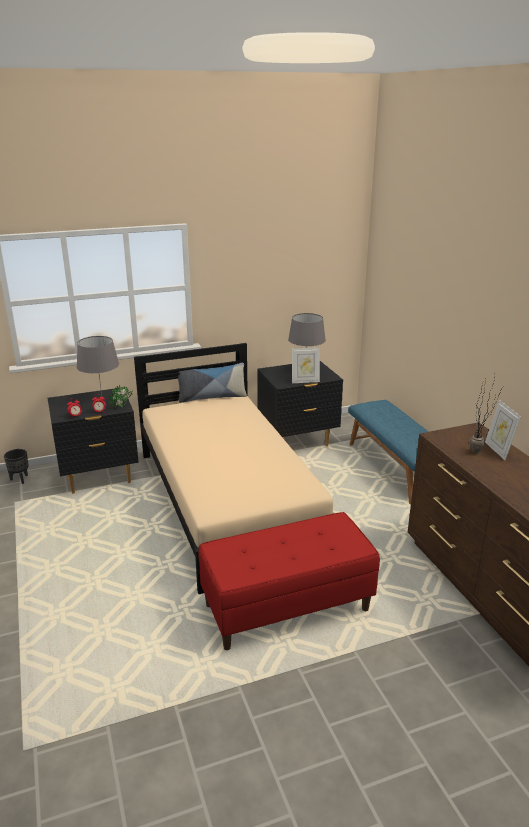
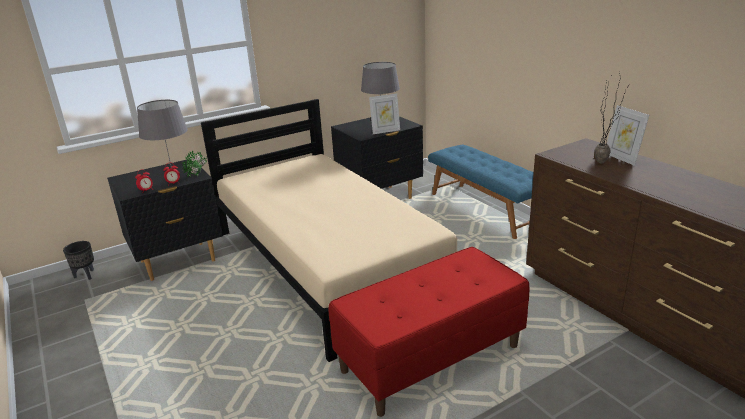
camera: 10 degrees left, 0 degrees up
(212, 397) = (289, 160): pillow -> none

